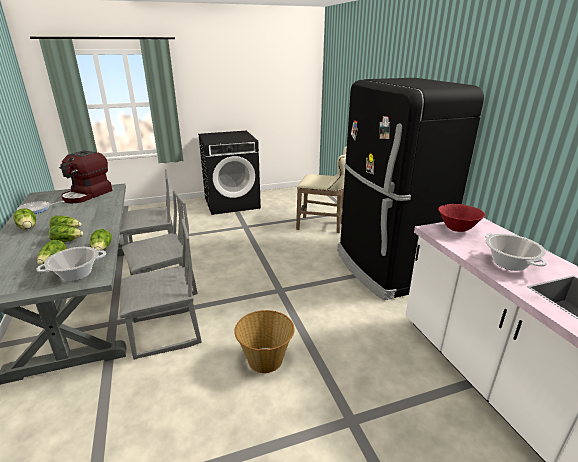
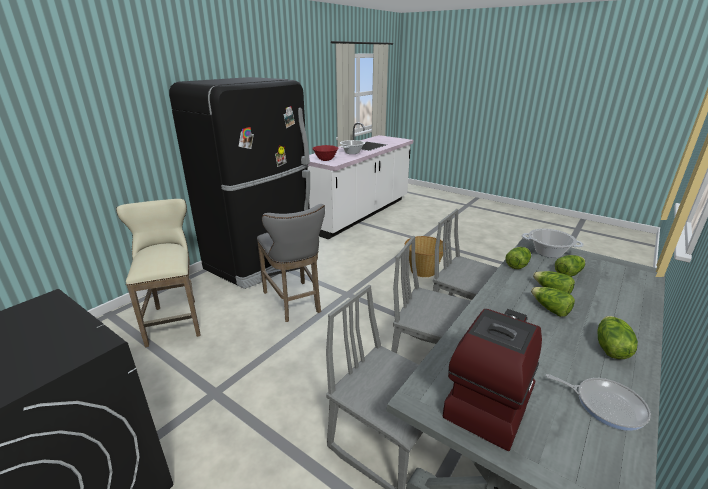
camera: 125 degrees left, 0 degrees up
(87, 195) = (489, 400): coffee machine -> coffee machine turned 45 degrees counterclockwise
(295, 264) = (294, 303): none -> grey stool

